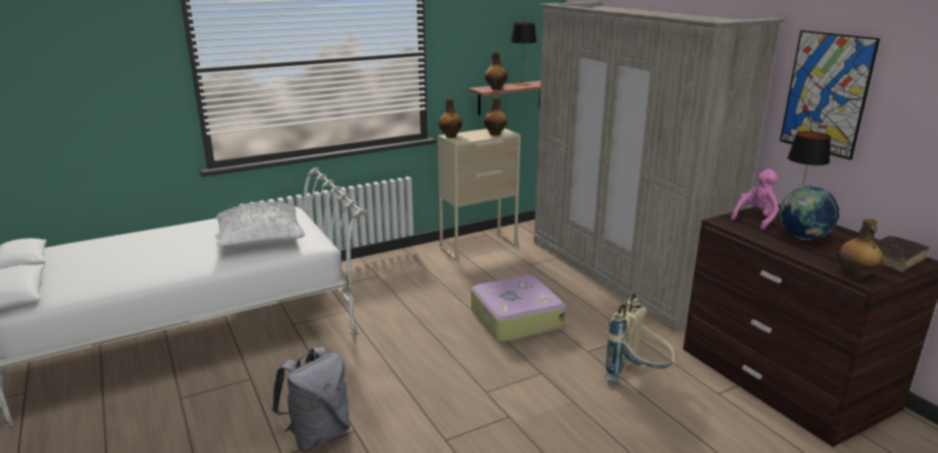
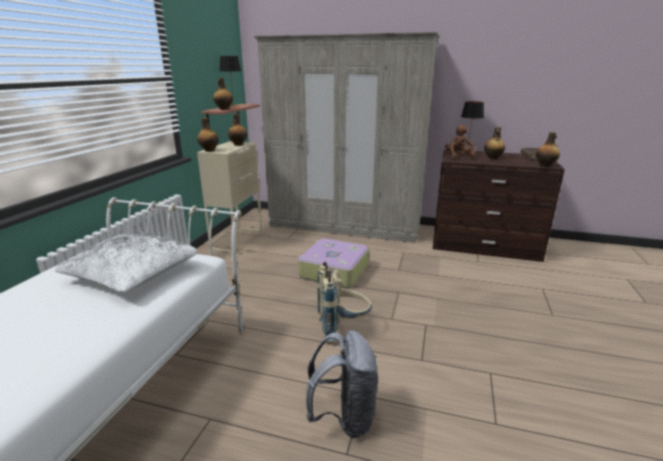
camera: 45 degrees left, 0 degrees up
(638, 377) = (440, 271): beige backpack -> beige backpack (343, 328)
(756, 219) = (458, 156): pink plush toy -> brown plush toy
(803, 238) = (492, 158): globe -> bottle
(826, 93) = (470, 78): picture -> none

